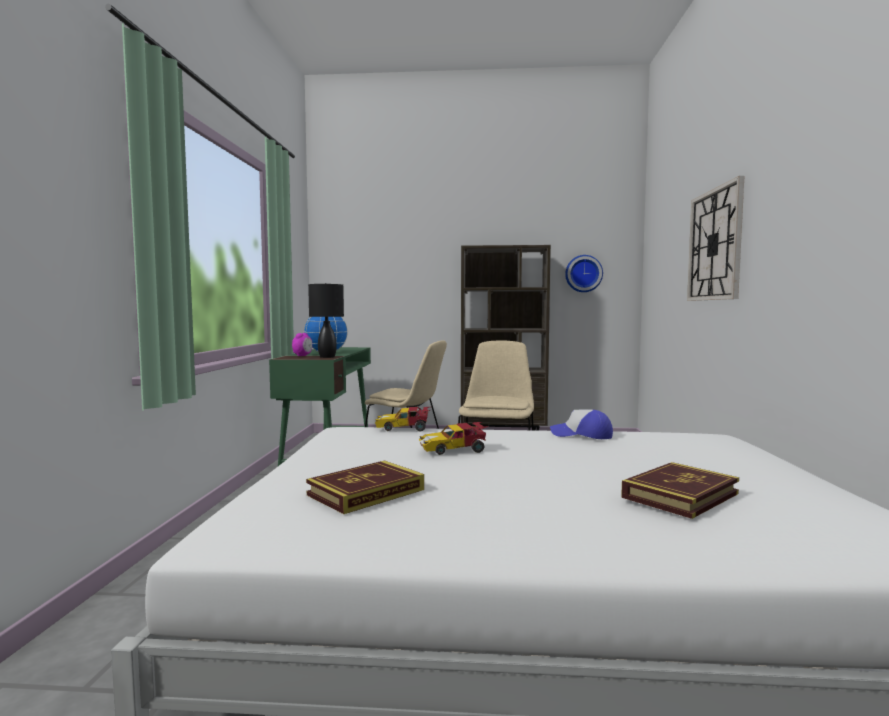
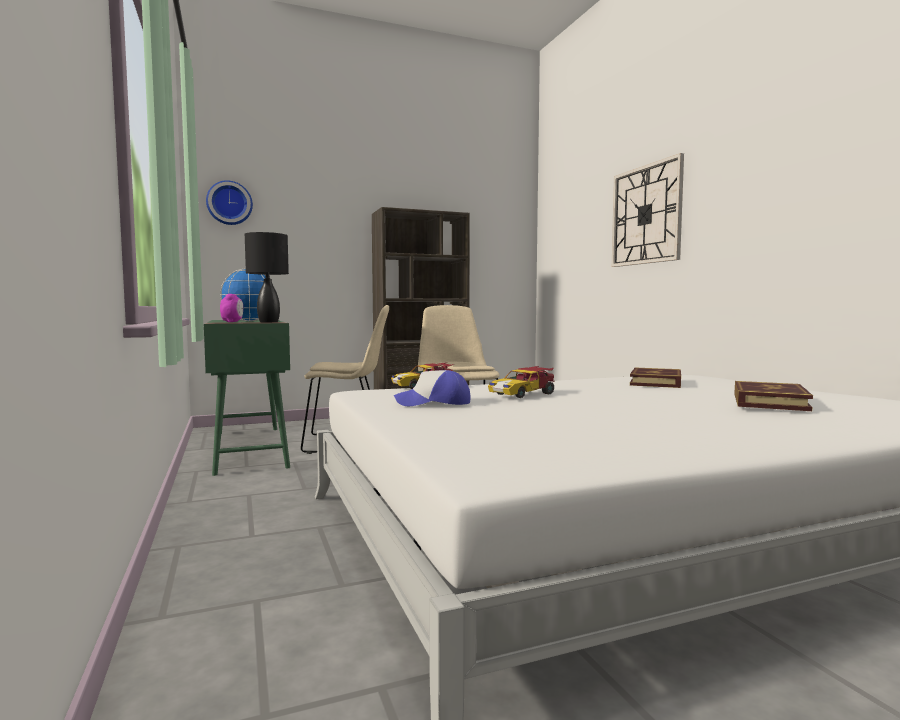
camera: 25 degrees left, 0 degrees up
(366, 492) = (526, 426): book -> book (655, 382)
(582, 435) = (593, 380): cap -> cap (433, 403)
(583, 273) = (487, 245): wall clock -> wall clock (229, 203)

